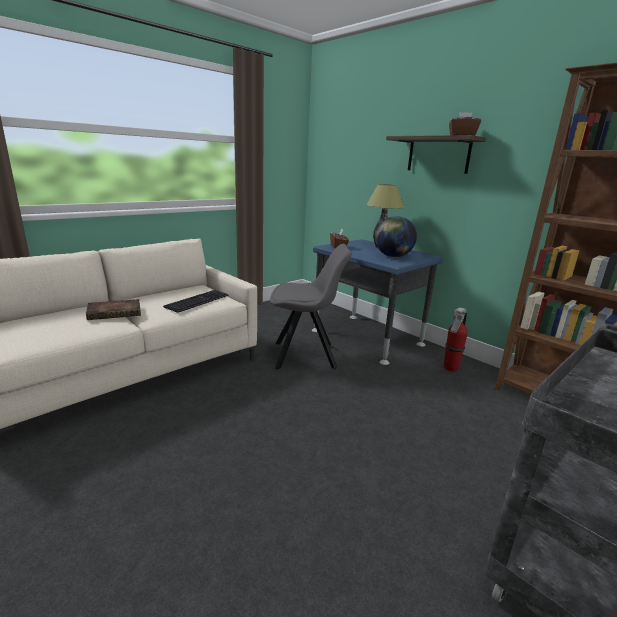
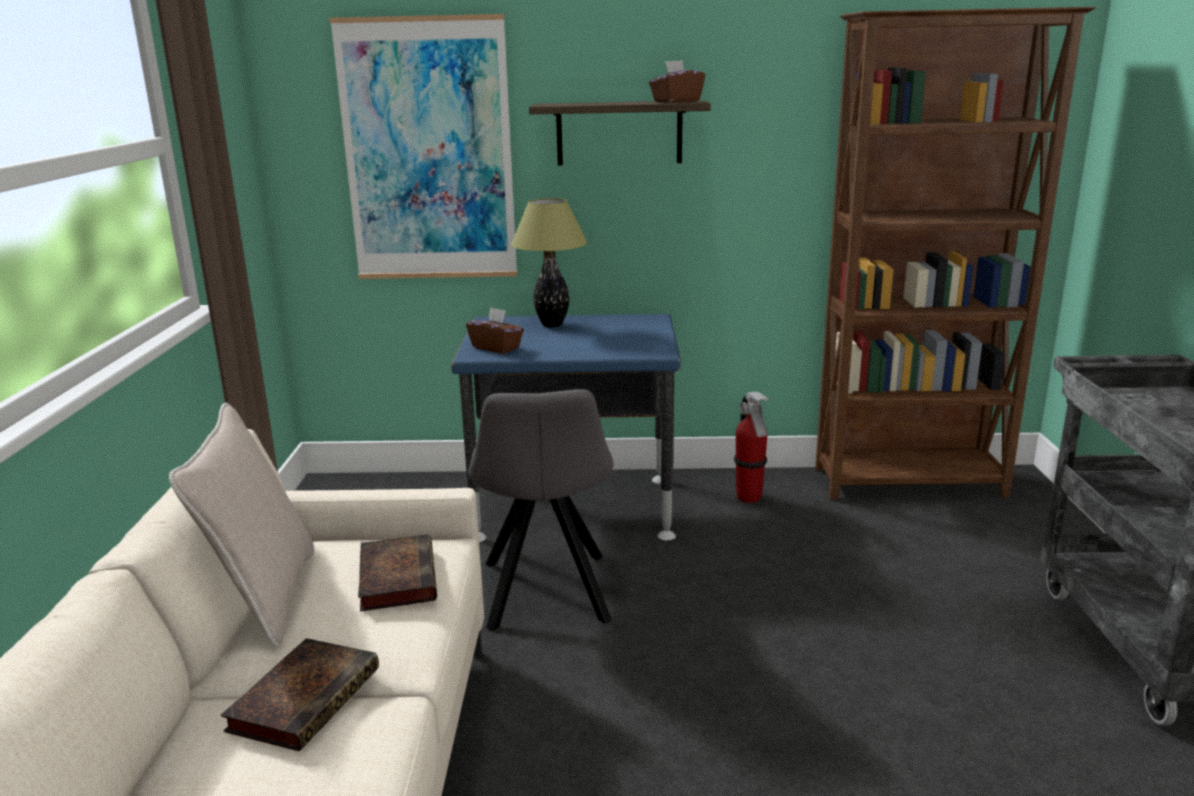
camera: 45 degrees left, 0 degrees up
(163, 291) = (265, 598): none -> beige pillow
(197, 301) = (396, 577): keyboard -> book
(305, 355) = (546, 592): grey chair -> grey chair turned 135 degrees clockwise
(359, 160) = (428, 152): none -> picture
(393, 256) = (619, 338): globe -> none

